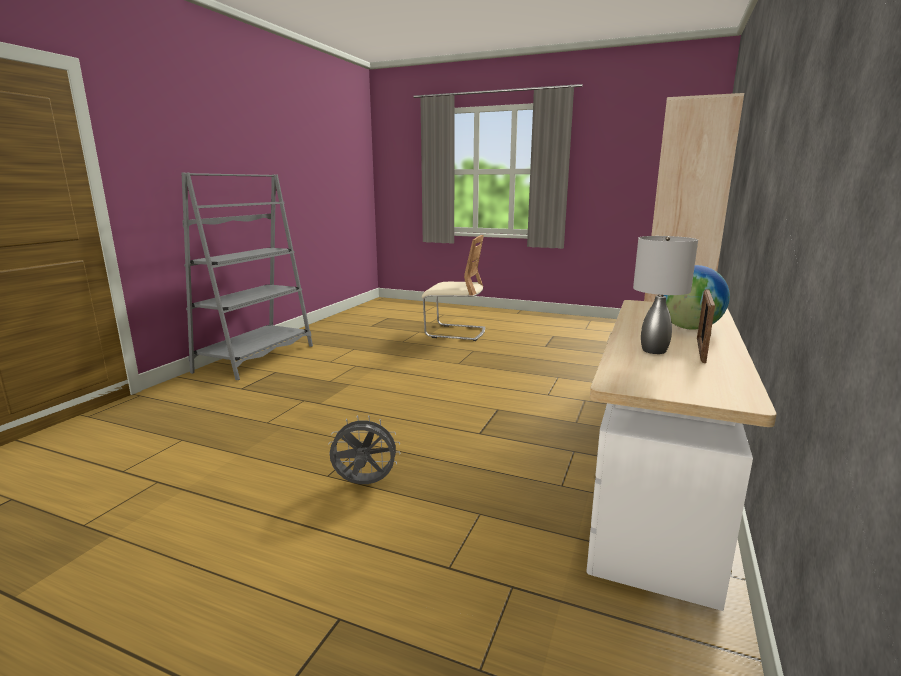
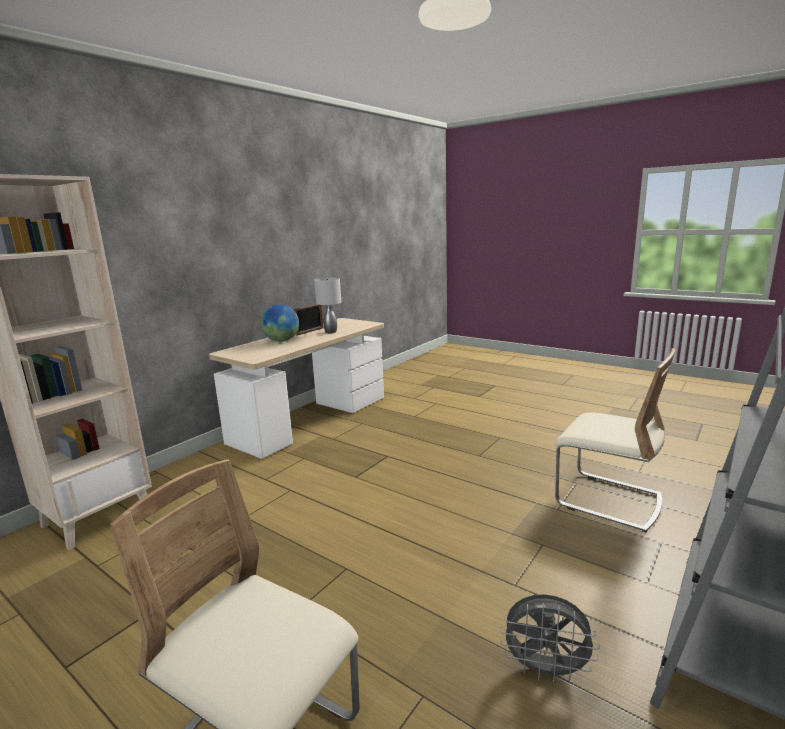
camera: 165 degrees left, 0 degrees up
(250, 410) = (608, 500): none -> beige chair
(364, 484) = (475, 431): grey fan -> grey fan (546, 670)

